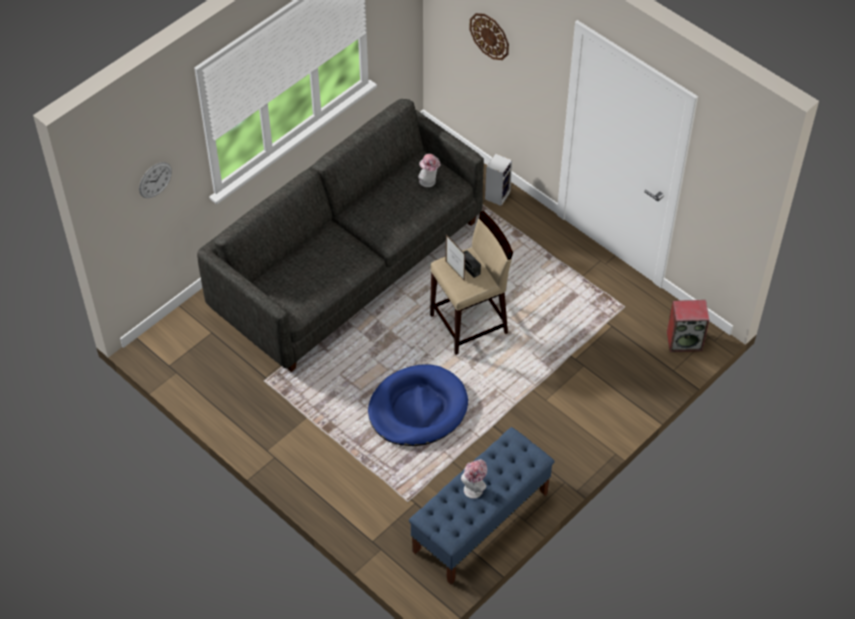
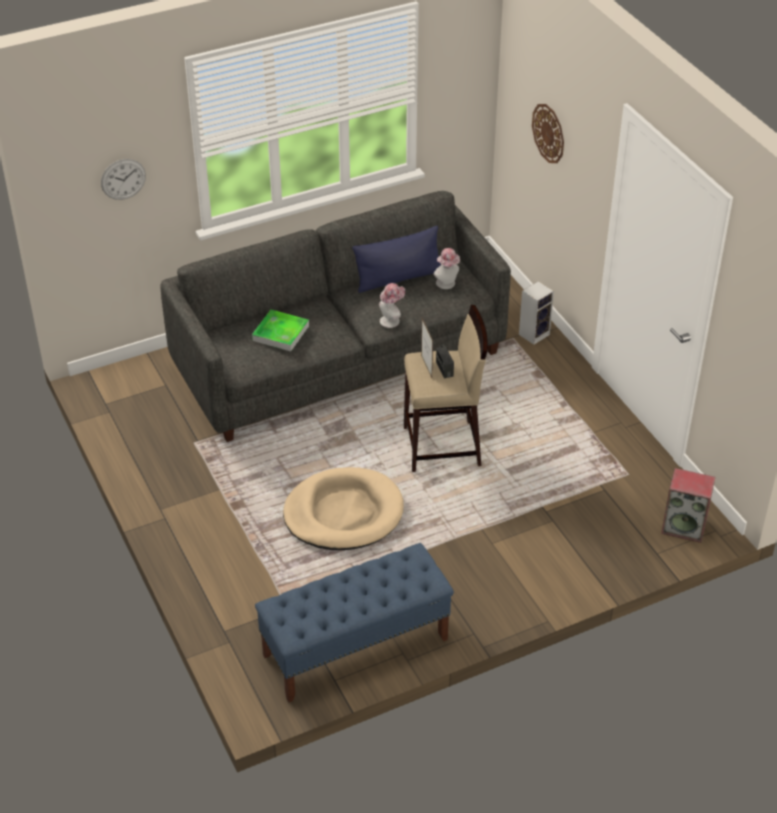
camera: 20 degrees right, 10 degrees down
(313, 268) = (280, 333): none -> tray
(386, 186) = (398, 278): none -> blue pillow
(417, 408) = (343, 513): blue dog bed -> beige dog bed
(474, 488) = (344, 591): hat -> hat (391, 320)

